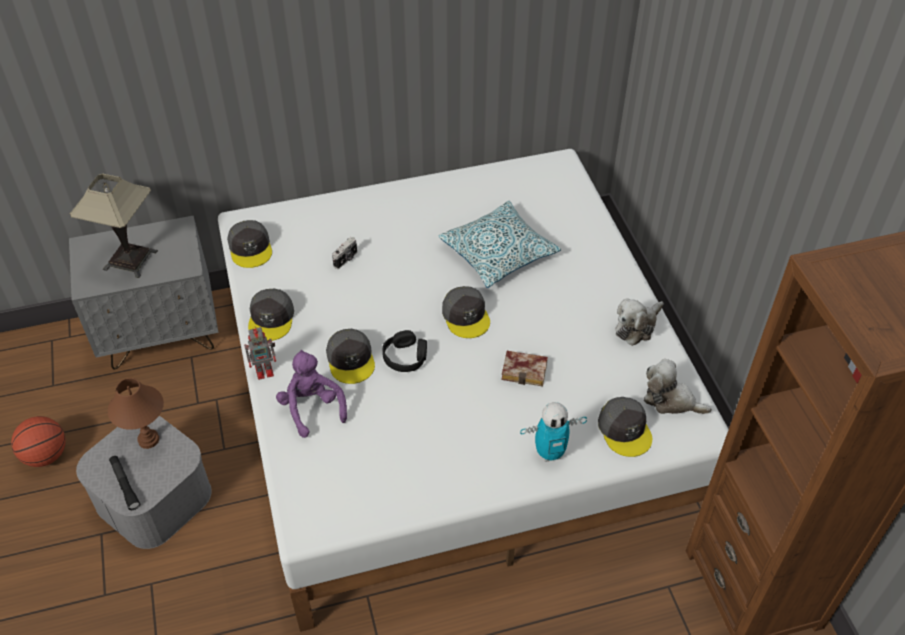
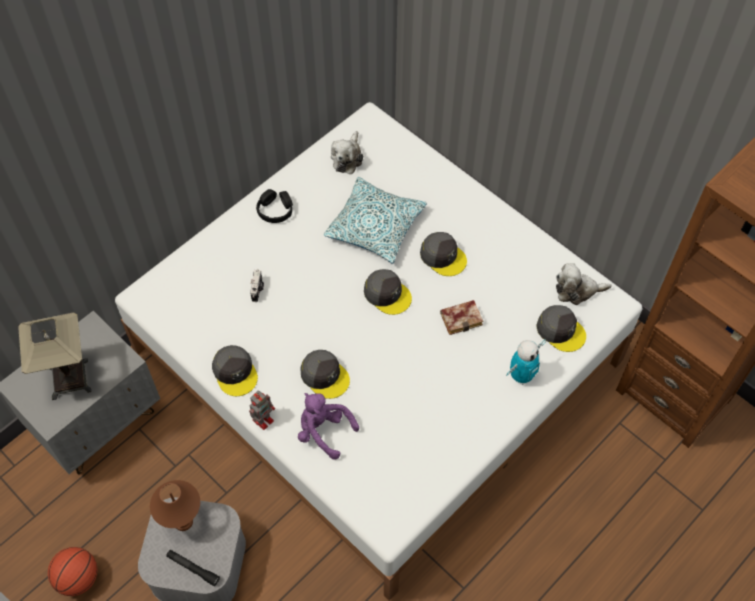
camera: 30 degrees left, 10 degrees up
(250, 248) = (169, 317): grey cap -> grey cap (443, 256)
(405, 357) = (365, 352): black headphones -> black headphones (275, 210)
(637, 326) = (518, 241): plush toy -> plush toy (347, 158)

